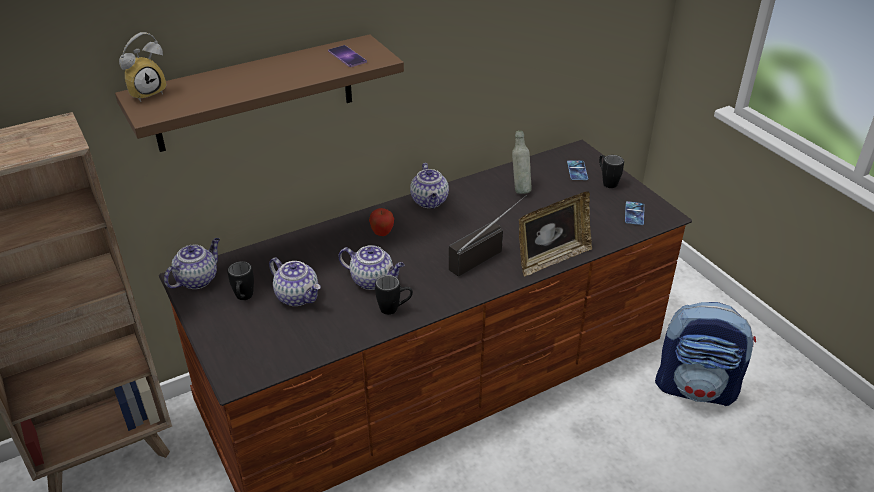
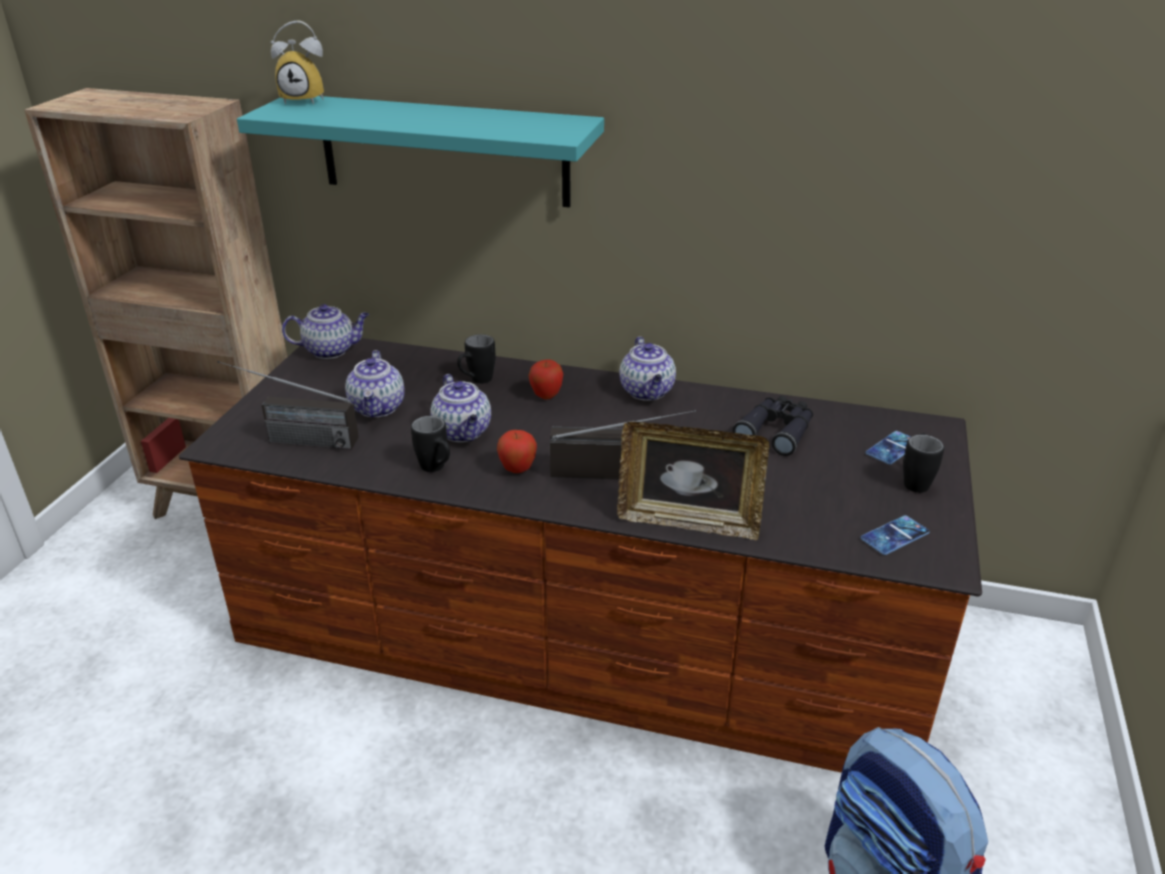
camera: 45 degrees right, 5 degrees down
(243, 299) = (335, 385): black mug -> black mug (476, 381)
(255, 93) = (443, 150): brown shelf -> turquoise shelf
(279, 347) = (290, 439): none -> radio
(347, 56) = (531, 125): phone -> none
(430, 201) = (648, 392): teapot -> teapot turned 45 degrees counterclockwise
(436, 283) = (517, 470): none -> apple
(520, 189) = (776, 431): grey bottle -> black binoculars

